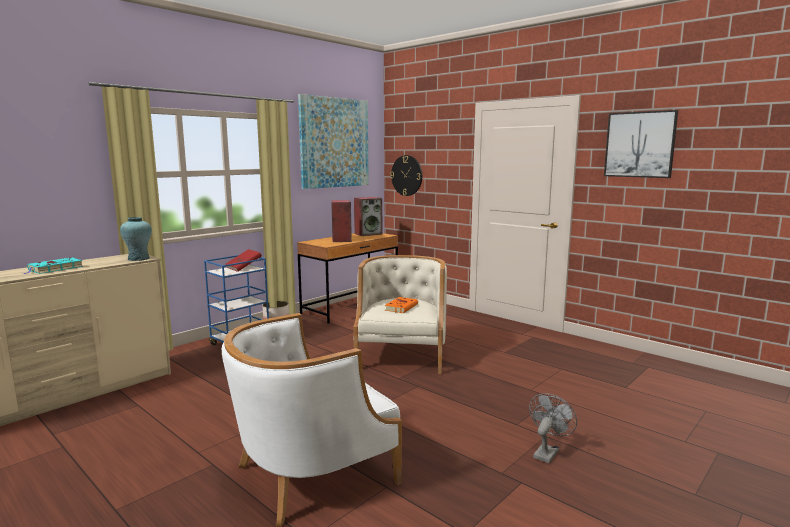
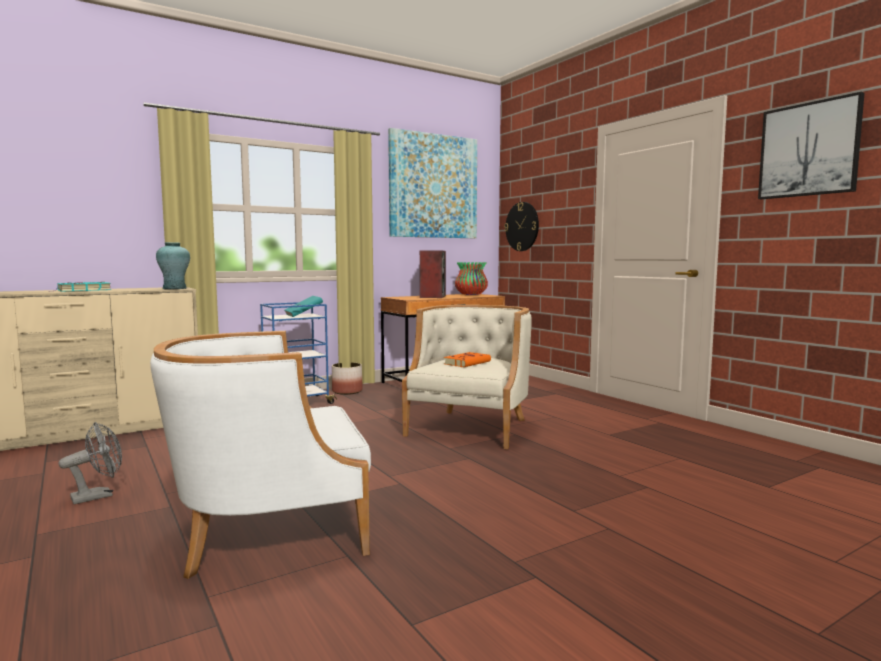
camera: 15 degrees right, 5 degrees down
(244, 268) = (303, 315): red book -> turquoise book
(368, 234) = (471, 294): speaker -> vase
(547, 452) = (598, 546): grey fan -> grey fan (98, 495)

